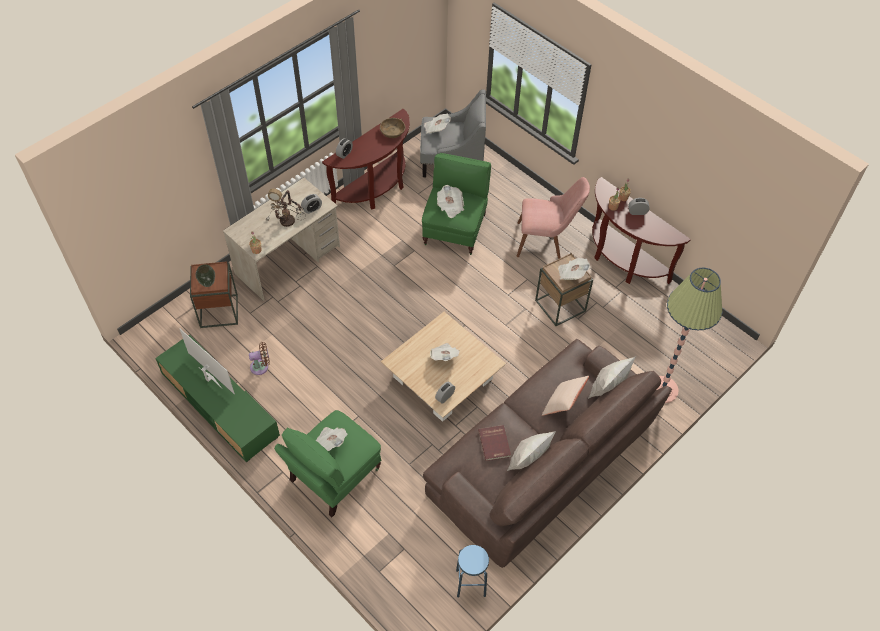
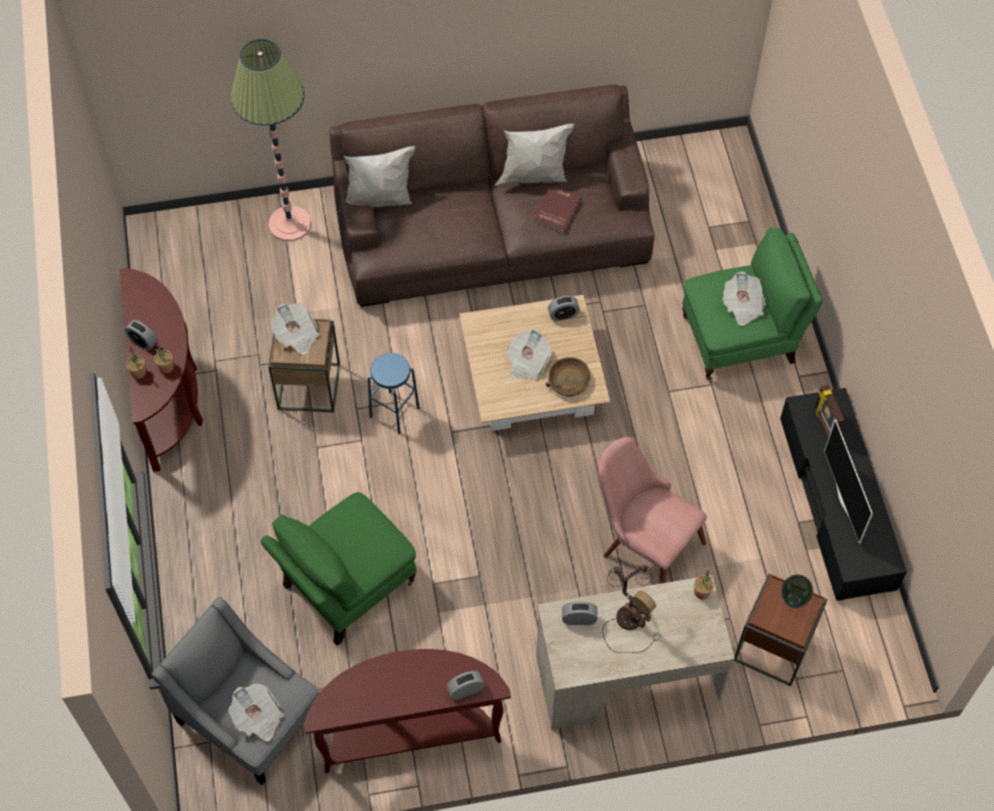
camera: 145 degrees left, 5 degrees up
(219, 404) = (836, 503): green tv stand -> black tv stand
(243, 417) = (824, 424): none -> picture frame
(261, 366) = (756, 525): brown fan -> none
(392, 131) = (358, 691): brown bowl -> brown bowl (568, 381)
(450, 207) = (363, 538): newspaper -> none
(470, 583) = (661, 162): blue stool -> blue stool (394, 412)
(546, 240) = (239, 488): pink chair -> pink chair (643, 543)
(563, 405) = (446, 209): beige pillow -> none

